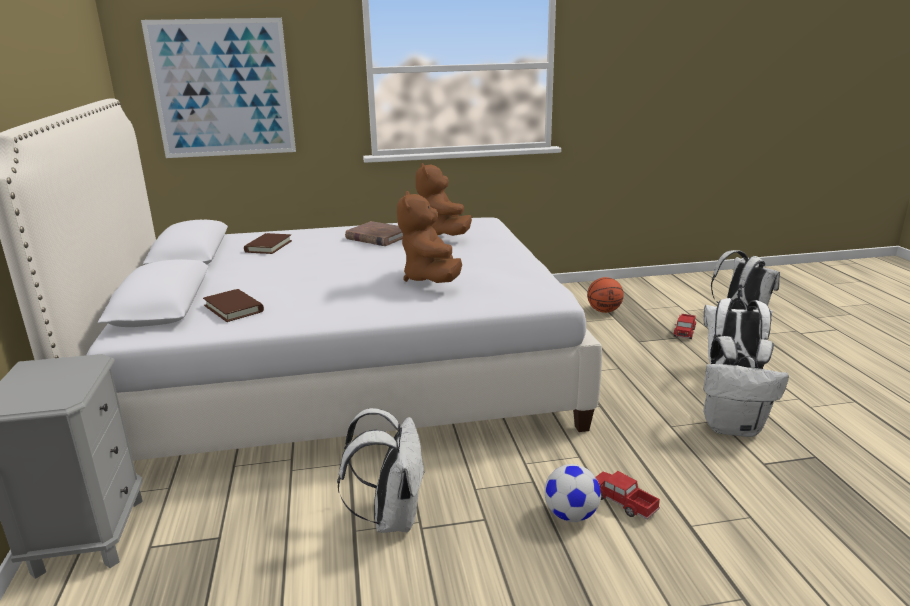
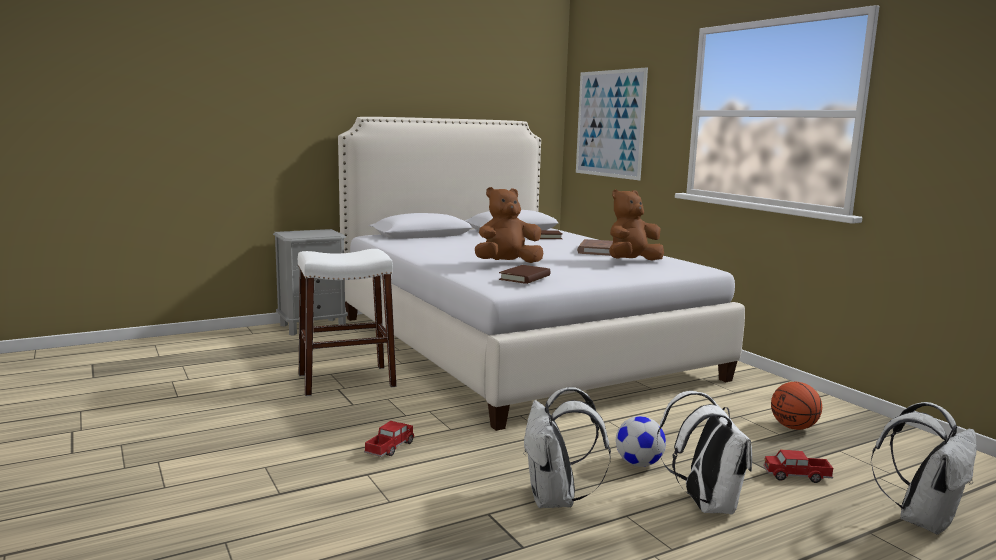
camera: 70 degrees right, 10 degrees down
(234, 308) = (420, 242): brown book -> brown book (525, 277)
(391, 517) = (346, 380): white backpack -> white stool
(571, 515) = (366, 430): football -> football (638, 464)

